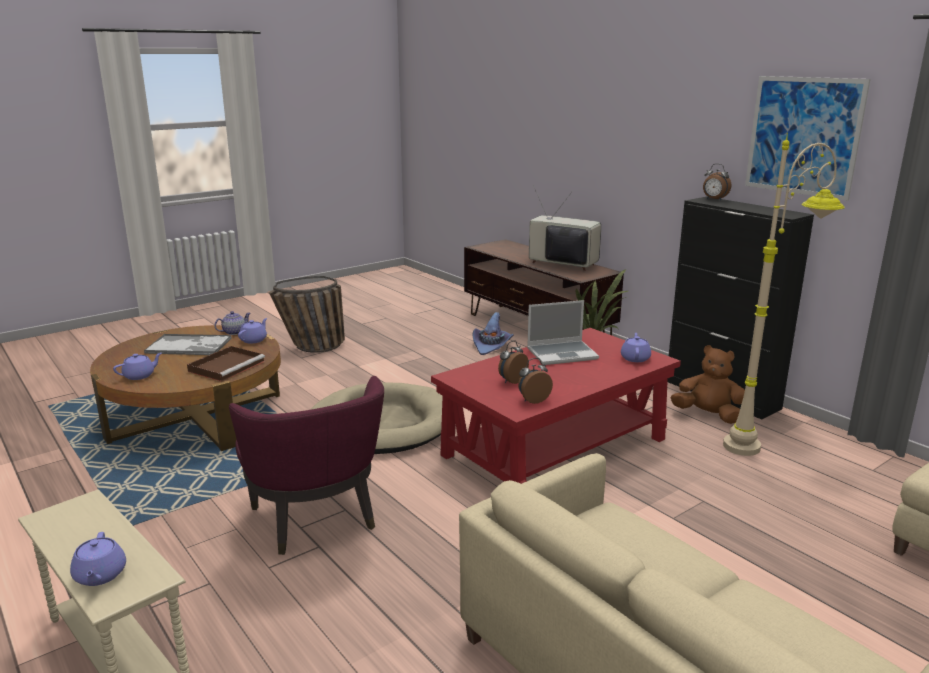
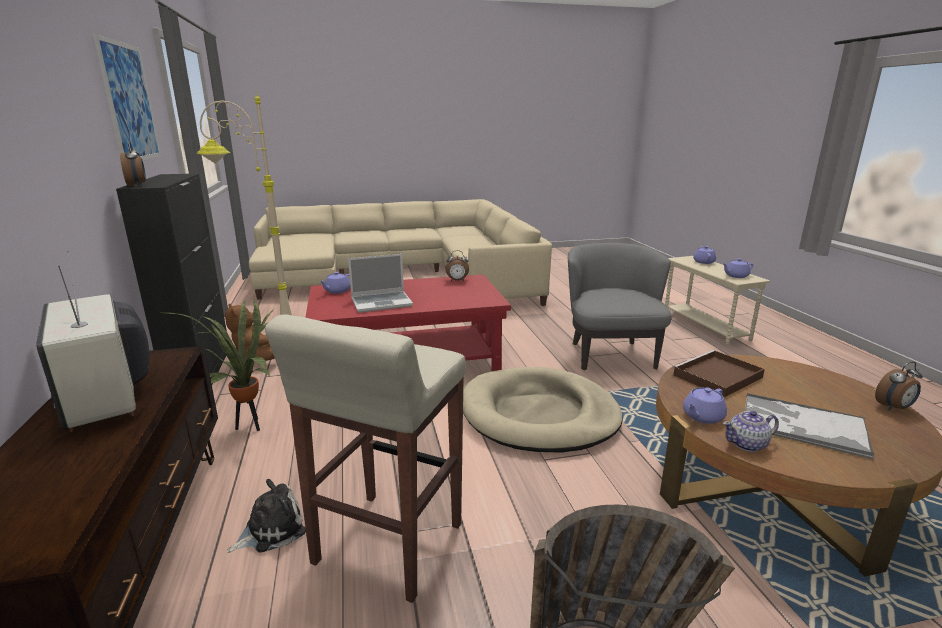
camera: 155 degrees left, 0 degrees up
(140, 375) = (821, 383): purple teapot -> purple teapot (735, 276)
(316, 520) = (610, 354): purple armchair -> grey armchair
(428, 352) = (387, 545): none -> beige stool
(491, 346) = (271, 530): purple hat -> plush toy
(511, 381) = (454, 292): alarm clock -> alarm clock (894, 408)
(562, 354) = (382, 302): laptop -> laptop turned 150 degrees clockwise

